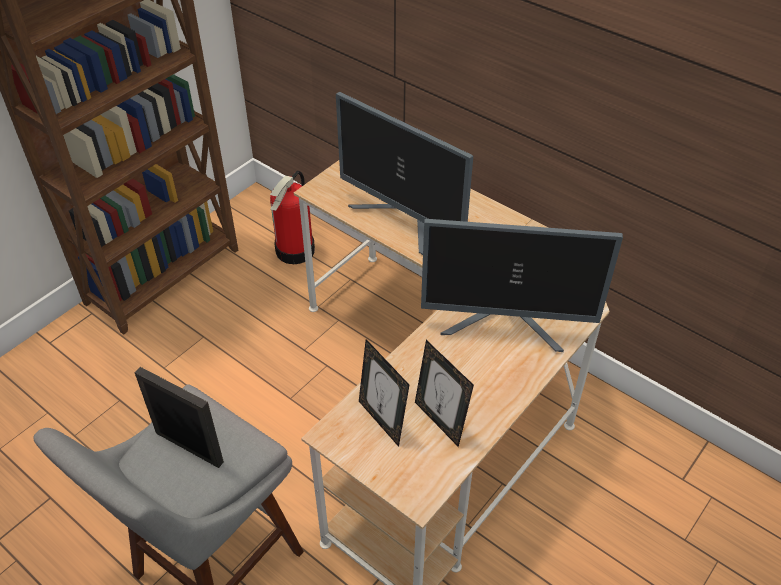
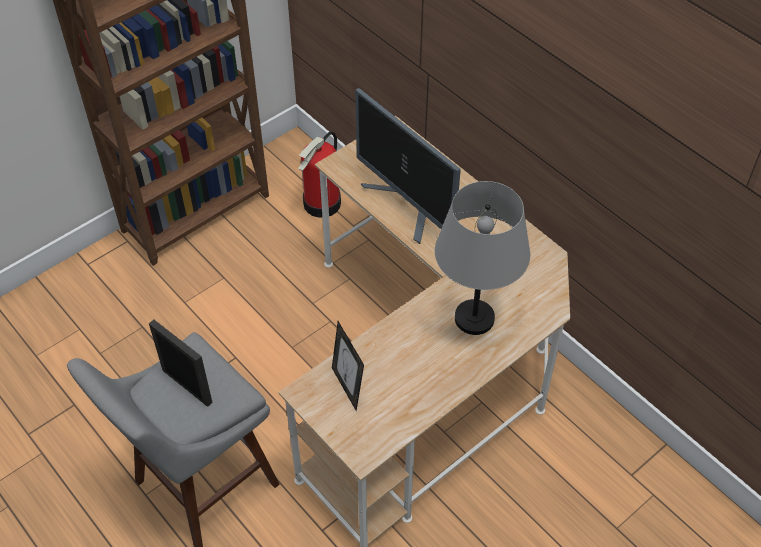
camera: 10 degrees right, 5 degrees up
(440, 421) = (395, 395): picture frame -> none
(507, 325) = (475, 318): monitor -> grey table lamp

